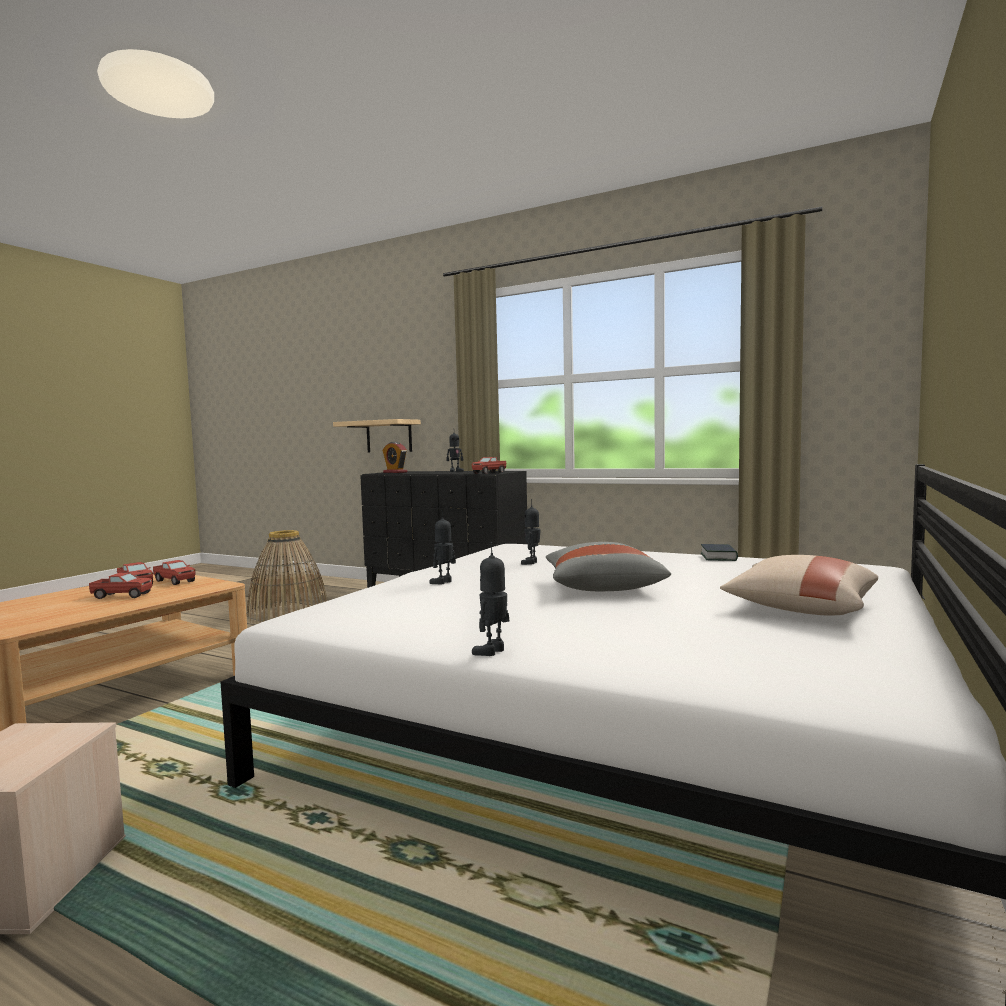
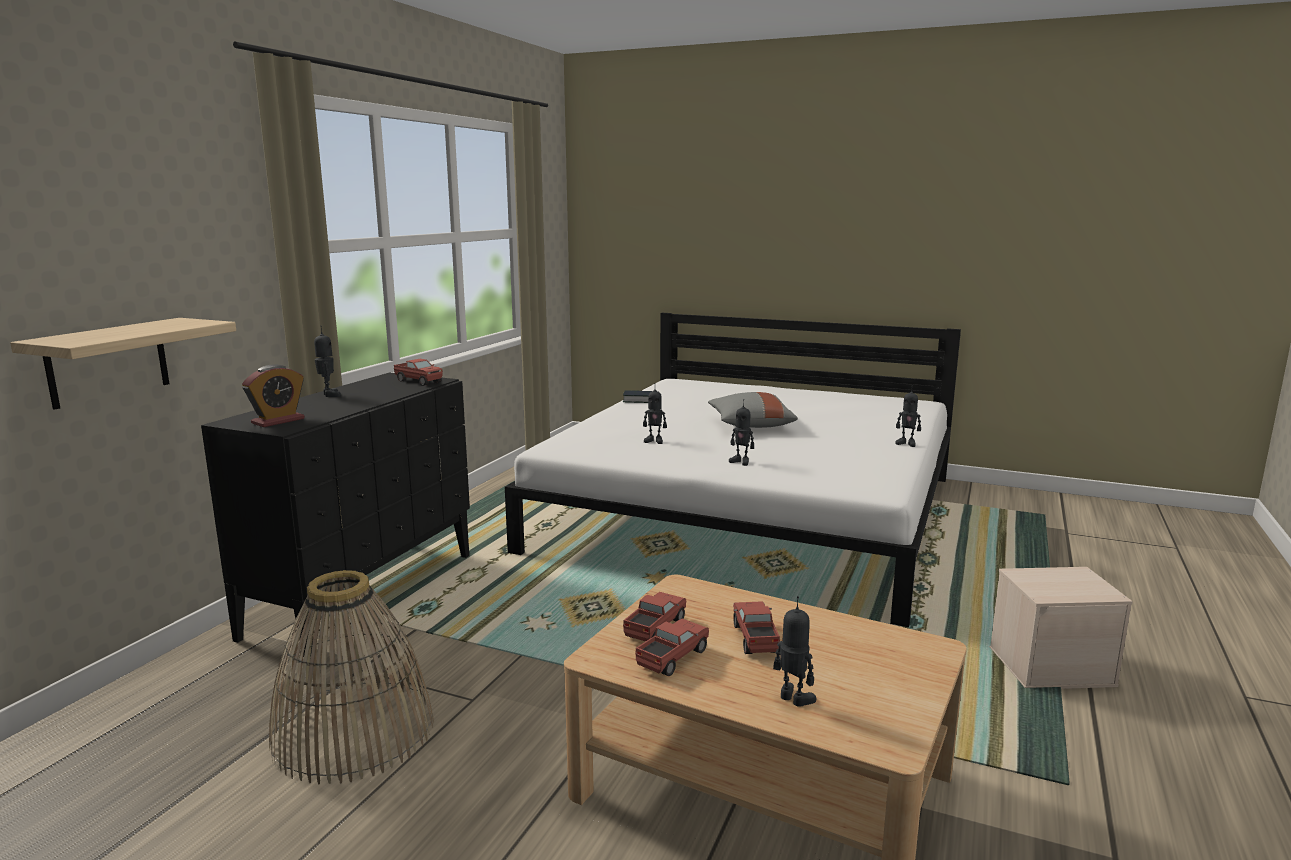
camera: 95 degrees left, 10 degrees up
(46, 599) = (793, 699): none -> toy robot
(800, 609) = (788, 399): beige pillow -> none

